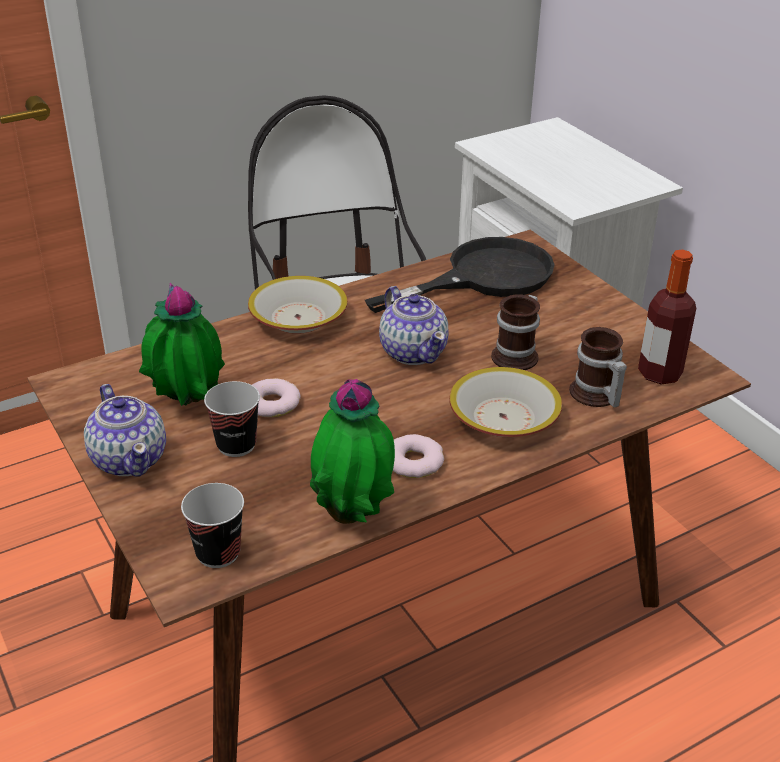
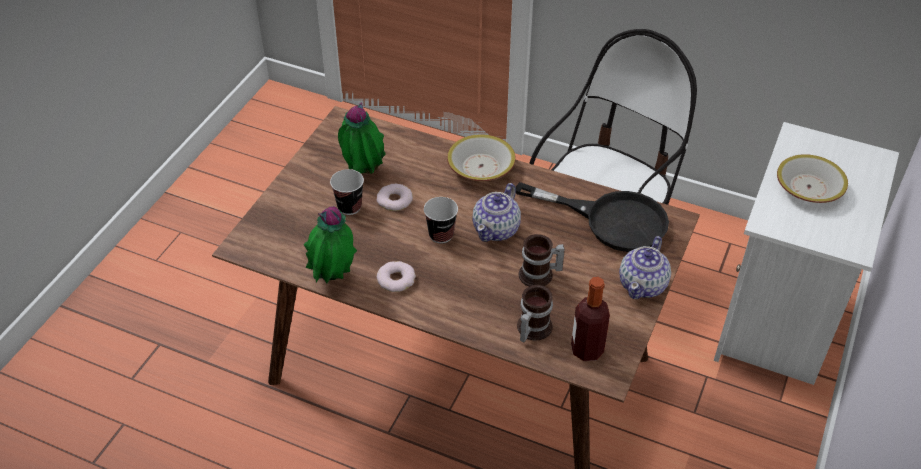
camera: 55 degrees right, 10 degrees up
(129, 459) = (306, 177): teapot -> teapot (643, 285)
(218, 553) = (268, 246): cup -> cup (441, 235)
(503, 418) = (469, 297): bowl -> bowl (808, 187)

